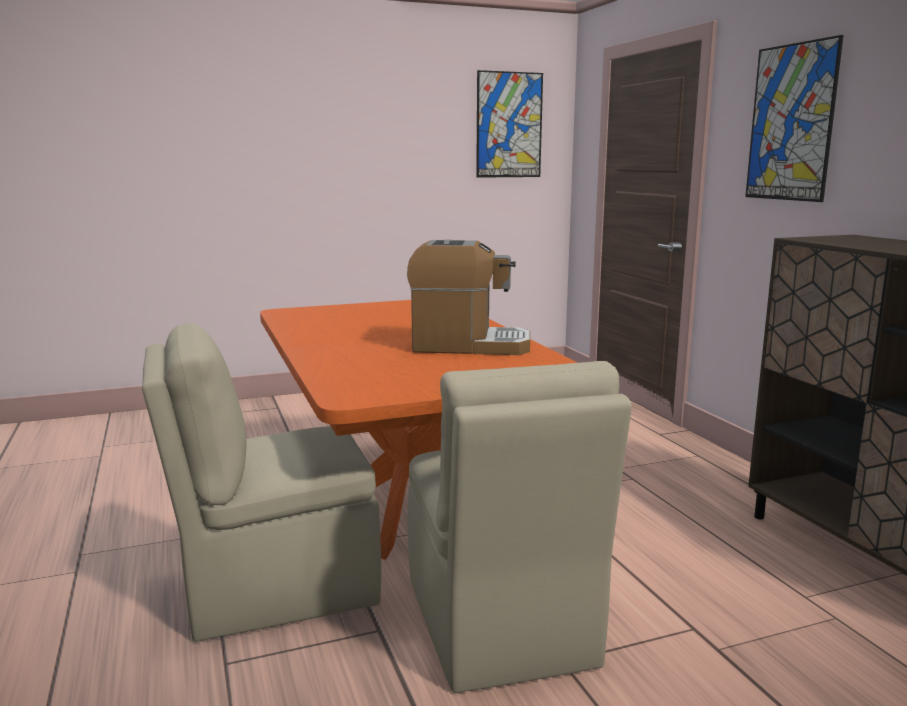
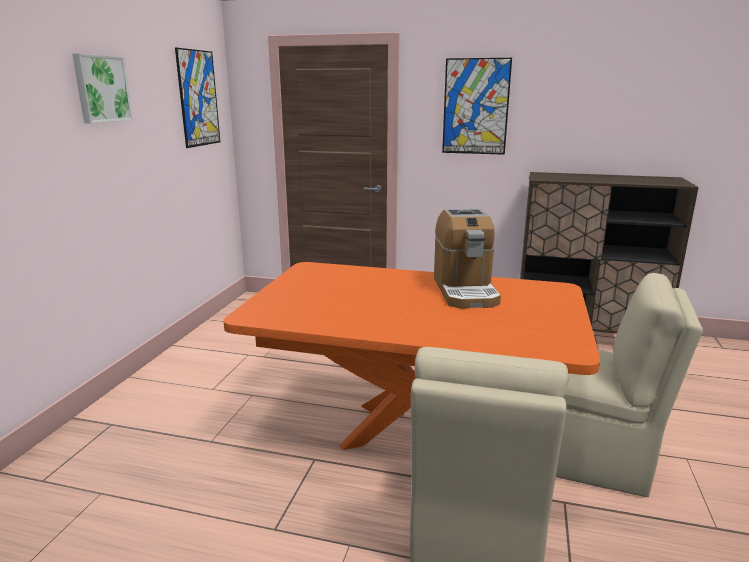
camera: 55 degrees left, 5 degrees up
(361, 111) = (101, 89): none -> picture
(469, 345) = (465, 291): coffee machine -> coffee machine turned 135 degrees clockwise

